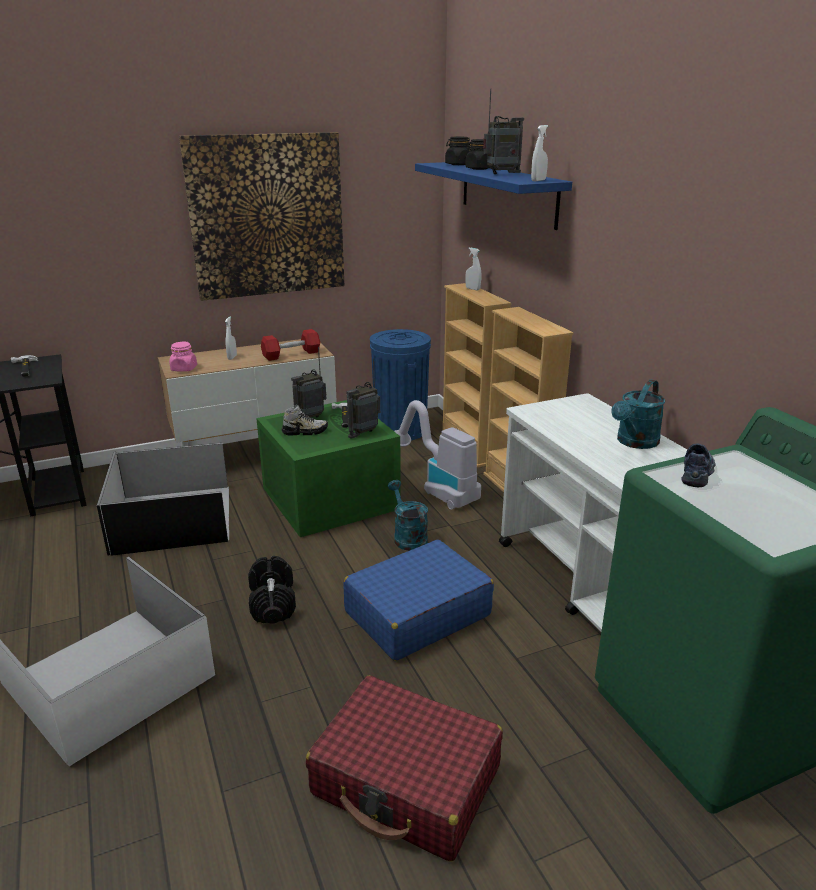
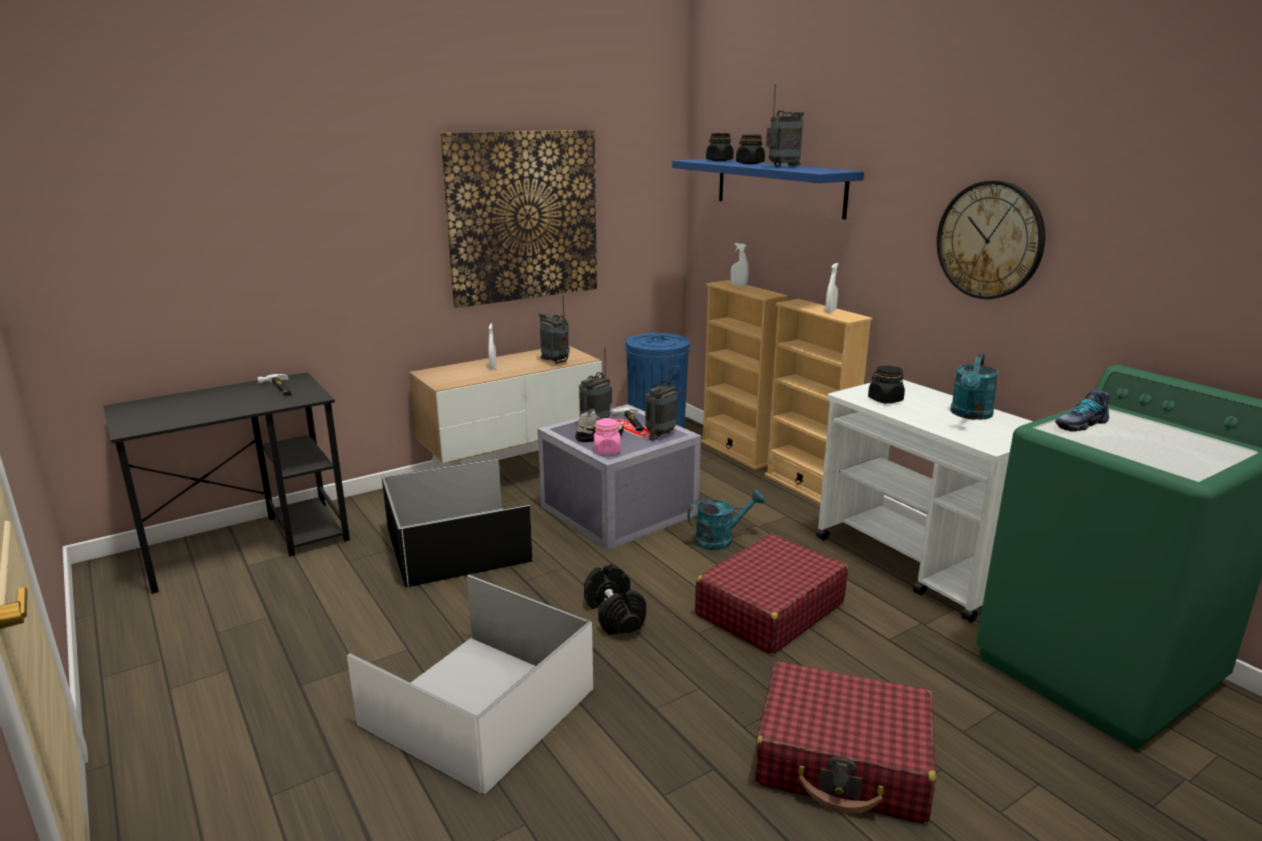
camera: 10 degrees left, 5 degrees down
(184, 369) = (448, 381): pink jar -> pink jar (607, 450)
(291, 354) = (555, 361): red dumbbell -> radio
(328, 498) = (616, 510): green storage box -> grey storage box
(407, 537) = (720, 540): turquoise watering can -> turquoise watering can turned 105 degrees clockwise
(417, 613) = (769, 609): blue suitcase -> red suitcase
(437, 488) = (725, 492): vacuum cleaner -> none
(538, 180) = (832, 171): white spray bottle -> white spray bottle (830, 311)
(558, 419) = (885, 400): none -> black jar
(671, 261) = (990, 240): none -> wall clock
(697, 472) = (1080, 424): shoe -> shoe turned 135 degrees counterclockwise

